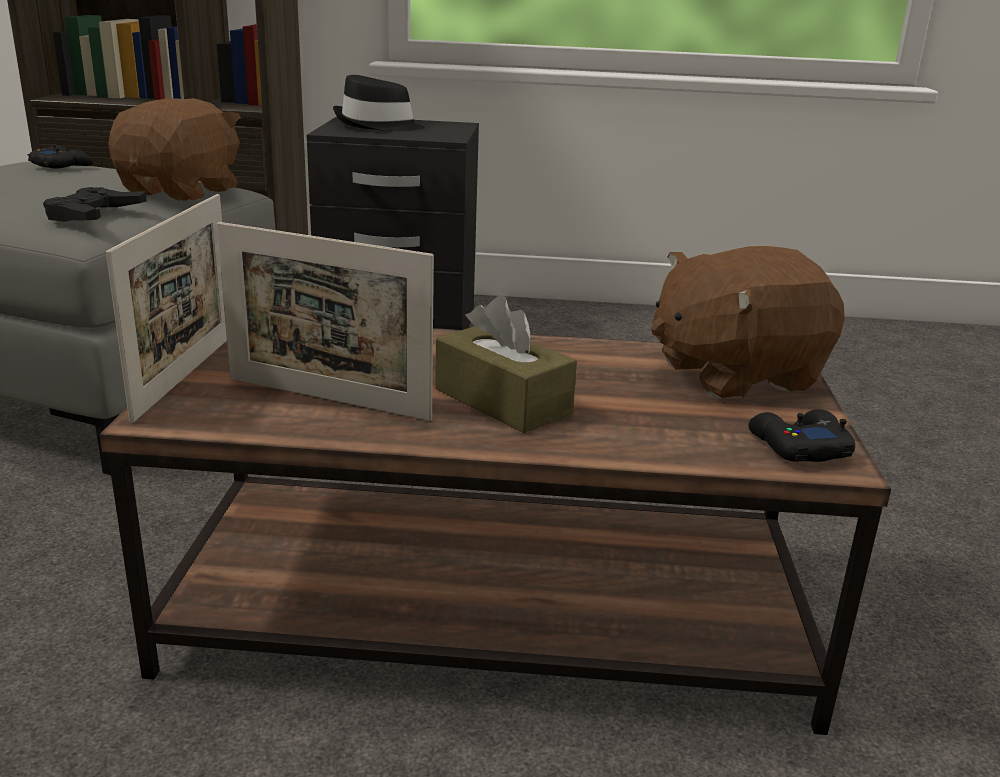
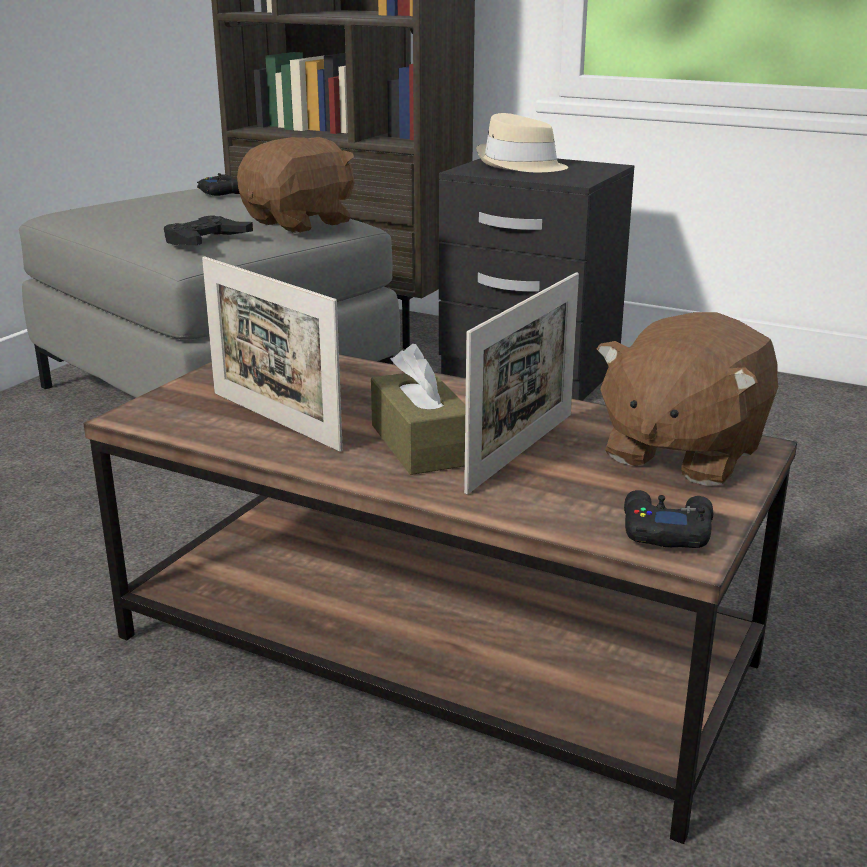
camera: 25 degrees right, 0 degrees up
(186, 375) = (184, 386): picture frame -> picture frame (521, 451)
(377, 126) = (520, 165): black hat -> beige hat
(734, 374) = (681, 453): brown plush toy -> brown plush toy turned 60 degrees counterclockwise

